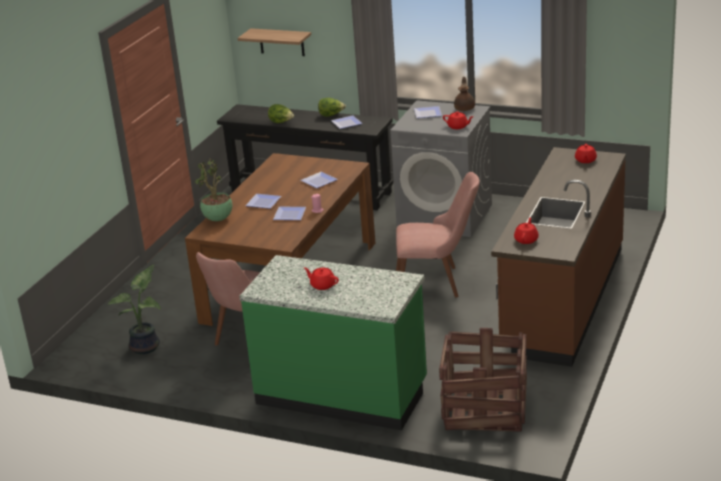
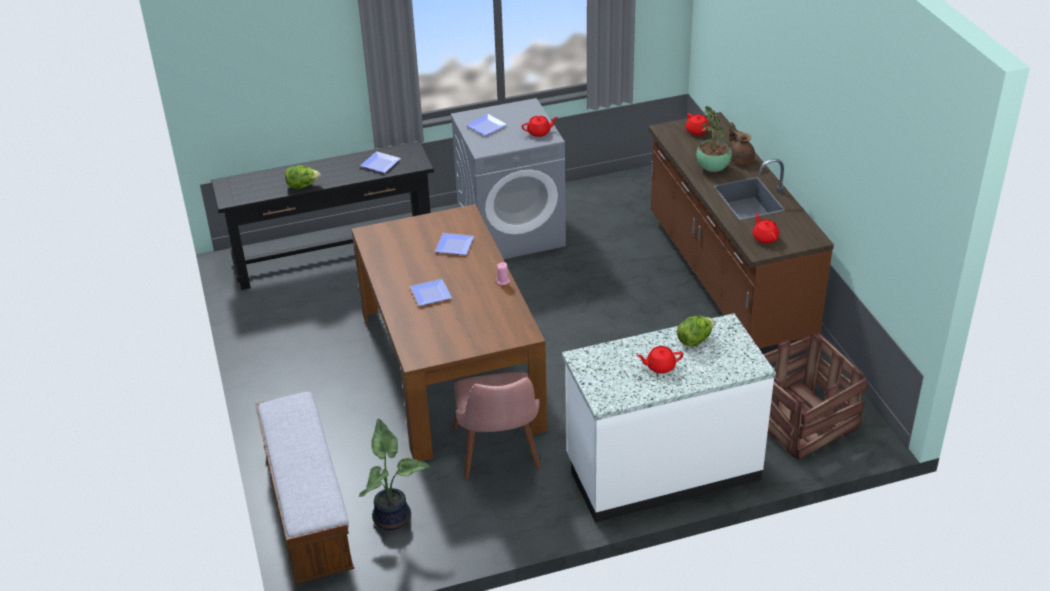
camera: 40 degrees left, 10 degrees up
(108, 323) = (308, 510): none -> bench
(217, 219) = (410, 335): potted plant -> potted plant (713, 169)
(281, 42) = (258, 87): shelf -> none
(289, 214) = (479, 297): plate -> none
(331, 115) = (348, 159): lettuce -> lettuce (694, 340)
(342, 394) = (662, 469): green counter -> white counter
(437, 282) = (596, 309): pink chair -> none
(465, 108) = (515, 108): brown teapot -> brown teapot (740, 159)

